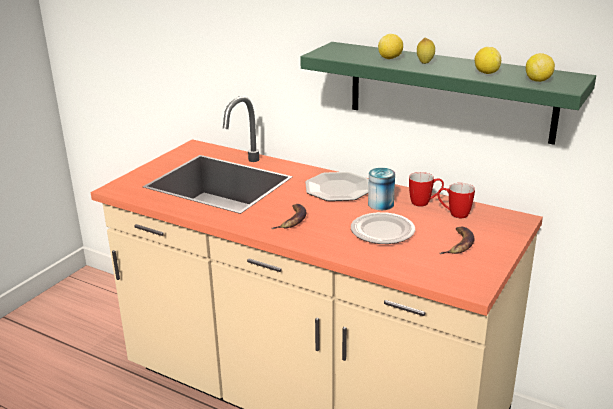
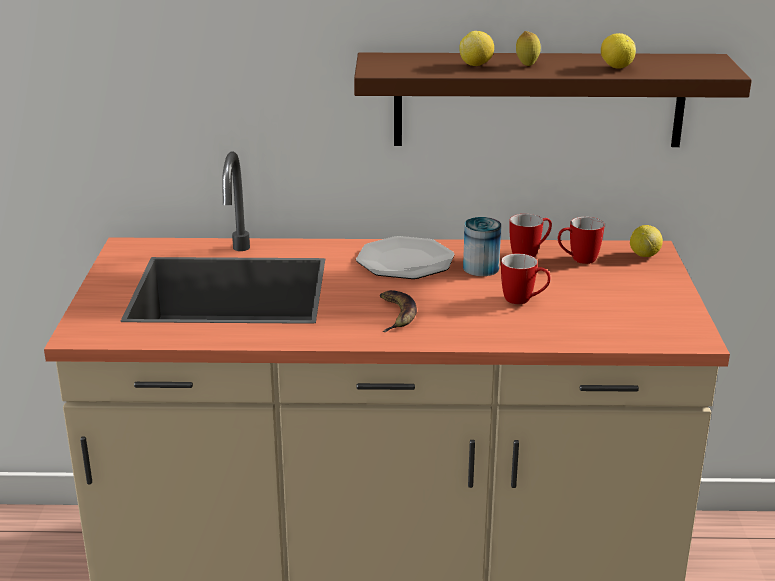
camera: 30 degrees left, 0 degrees up
(383, 232) = (524, 301): plate -> mug
(449, 91) = (539, 100): green shelf -> brown shelf
(458, 244) = (623, 294): banana -> none
(538, 80) = (683, 68): lemon -> lemon (644, 255)

